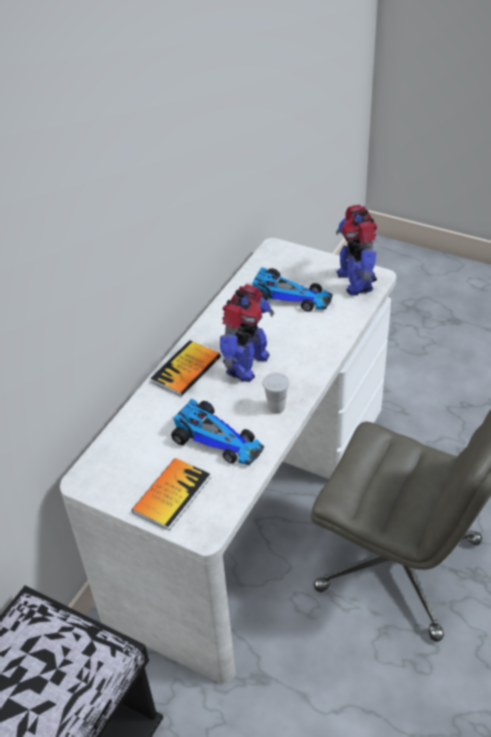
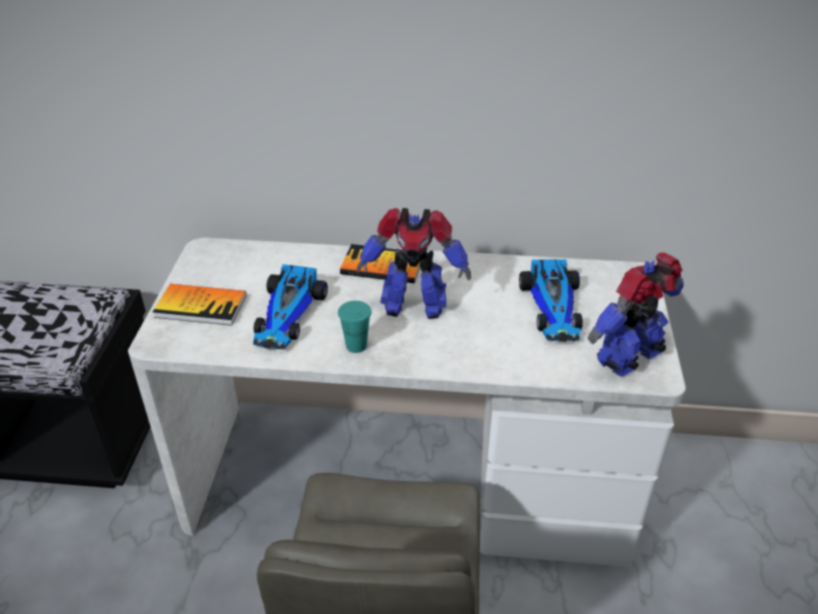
camera: 65 degrees right, 5 degrees down
(276, 407) = (356, 346): white cup -> turquoise cup

